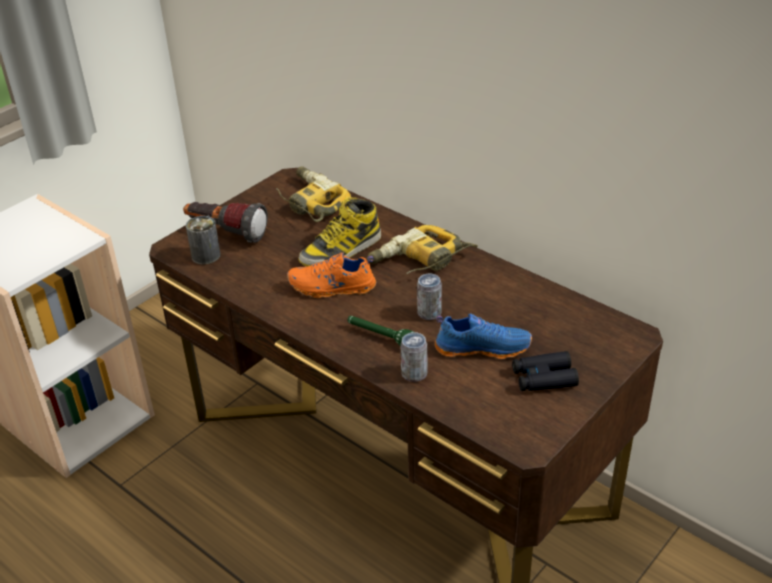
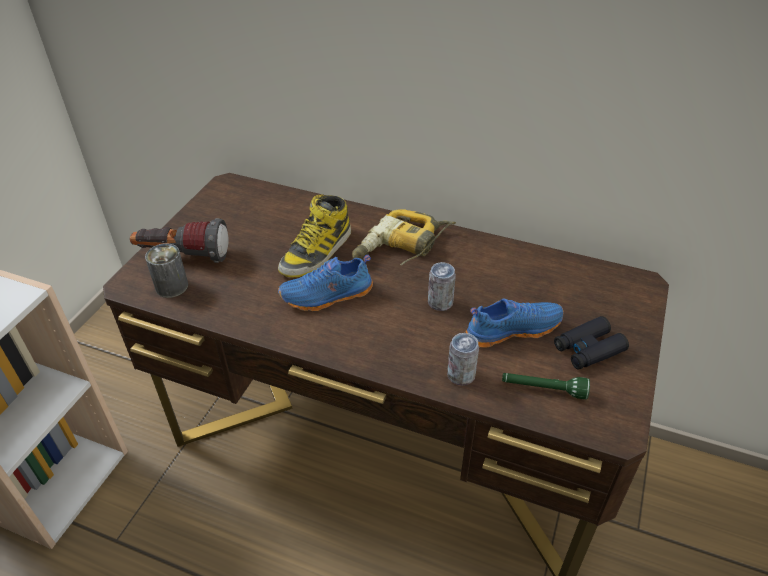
camera: 20 degrees left, 5 degrees up
(310, 202) = (259, 207): power drill -> none
(332, 288) = (327, 296): orange shoe -> blue shoe
(380, 336) = (404, 340): green flashlight -> green flashlight (543, 389)

